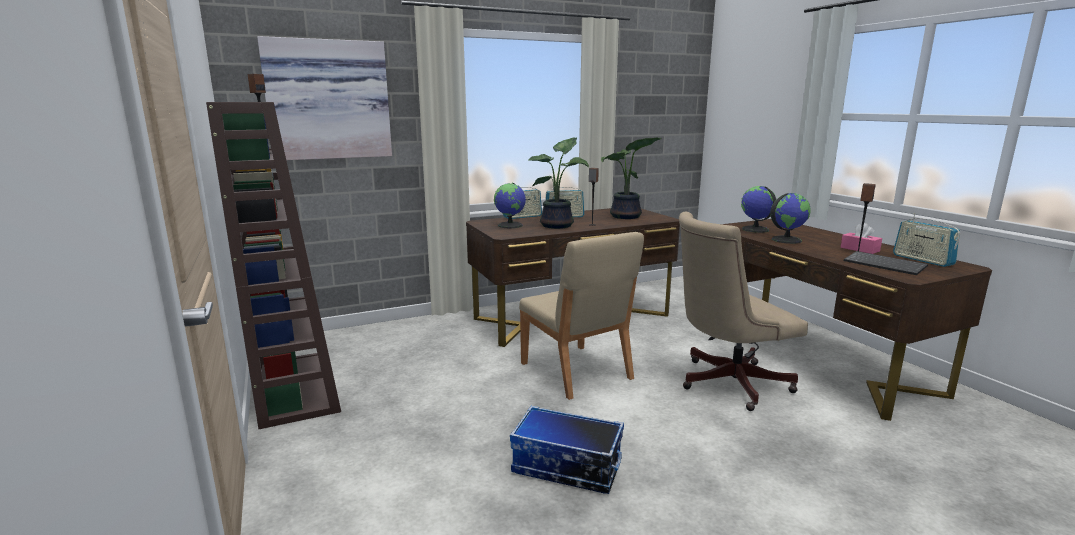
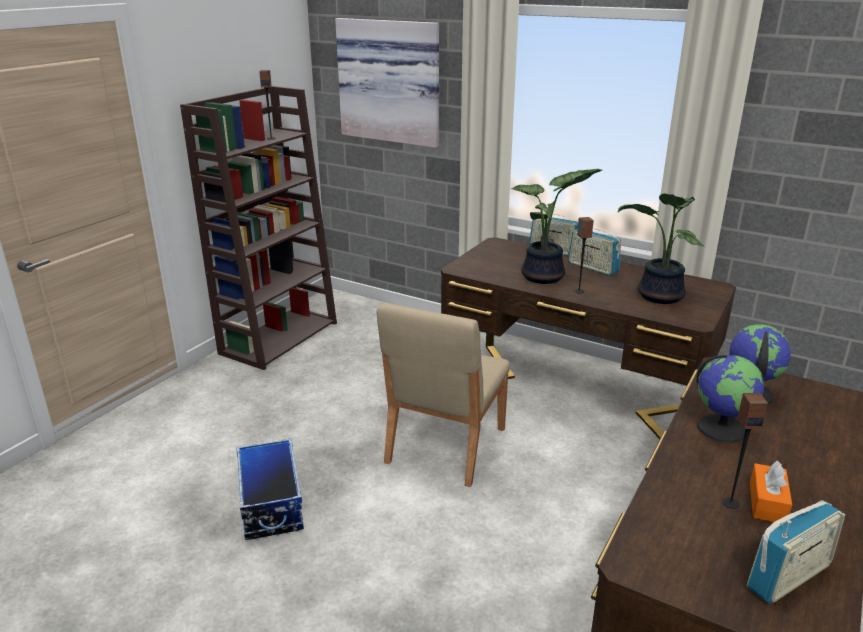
camera: 55 degrees right, 10 degrees up
(510, 225) = (504, 258): globe -> none
(726, 383) = (536, 559): beige office chair -> none
(860, 249) = (767, 502): pink tissue box -> orange tissue box
(885, 265) = (691, 536): keyboard -> none
(922, 260) = (789, 577): radio -> radio turned 150 degrees counterclockwise

